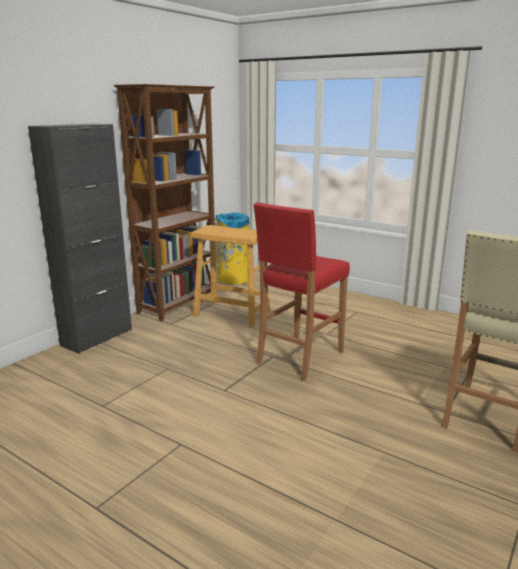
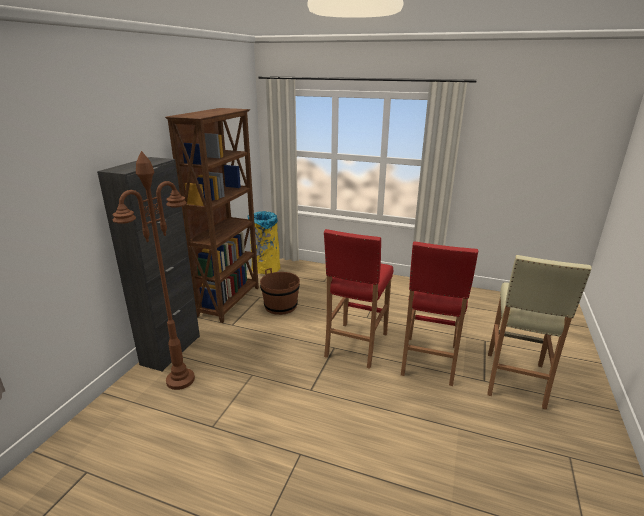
camera: 15 degrees left, 5 degrees up
(92, 363) = (180, 380): none -> brown floor lamp
(232, 313) = (281, 306): beige stool -> brown bucket
(382, 383) = (428, 360): none -> red stool

